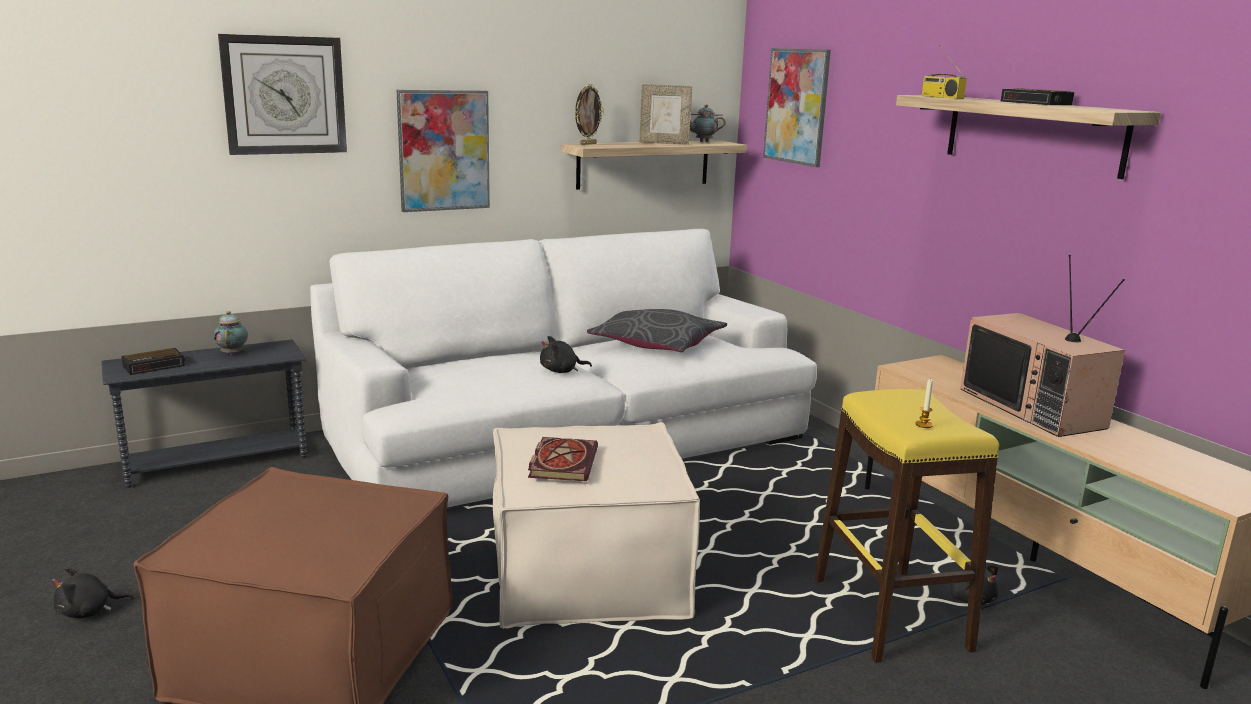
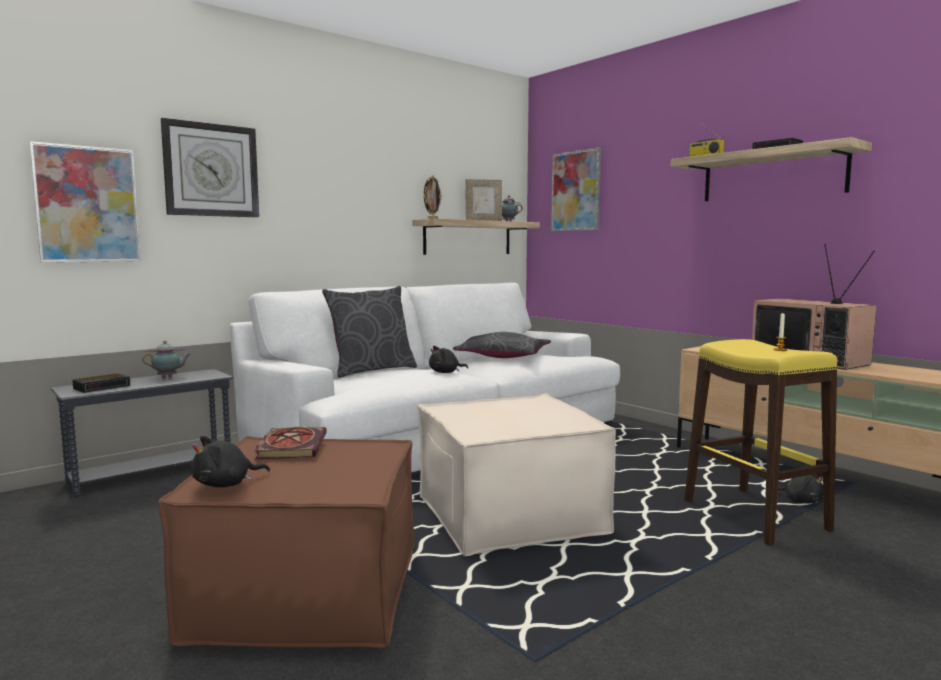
camera: 10 degrees left, 10 degrees down
(88, 611) = (72, 587): black plush toy -> black plush toy (226, 484)
(233, 353) = (168, 377): teapot -> teapot turned 90 degrees clockwise
(444, 150) = (330, 220): picture -> picture (87, 204)
(478, 355) = (371, 370): none -> grey pillow
(562, 462) = (491, 415): book -> book (291, 446)

